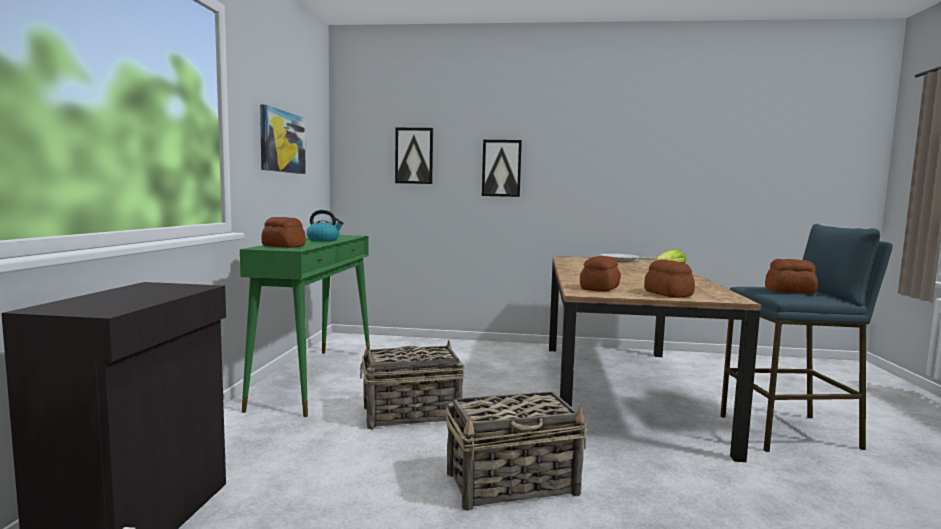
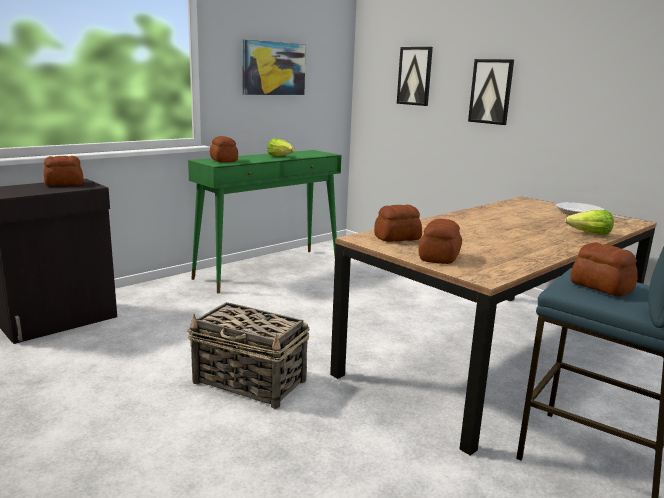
camera: 40 degrees right, 10 degrees up
(142, 289) = (65, 184): none -> bread
(324, 240) = (280, 156): kettle -> lettuce
(410, 414) = (279, 313): basket -> none

